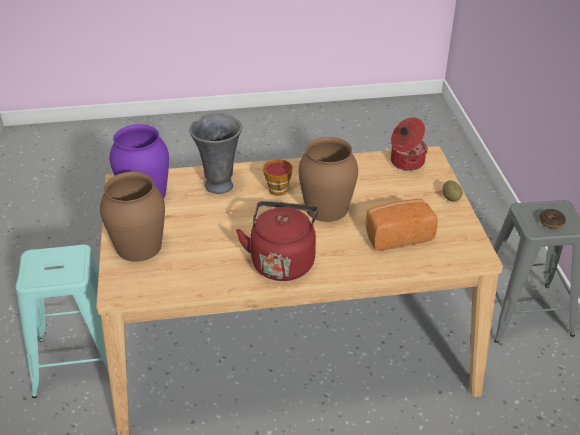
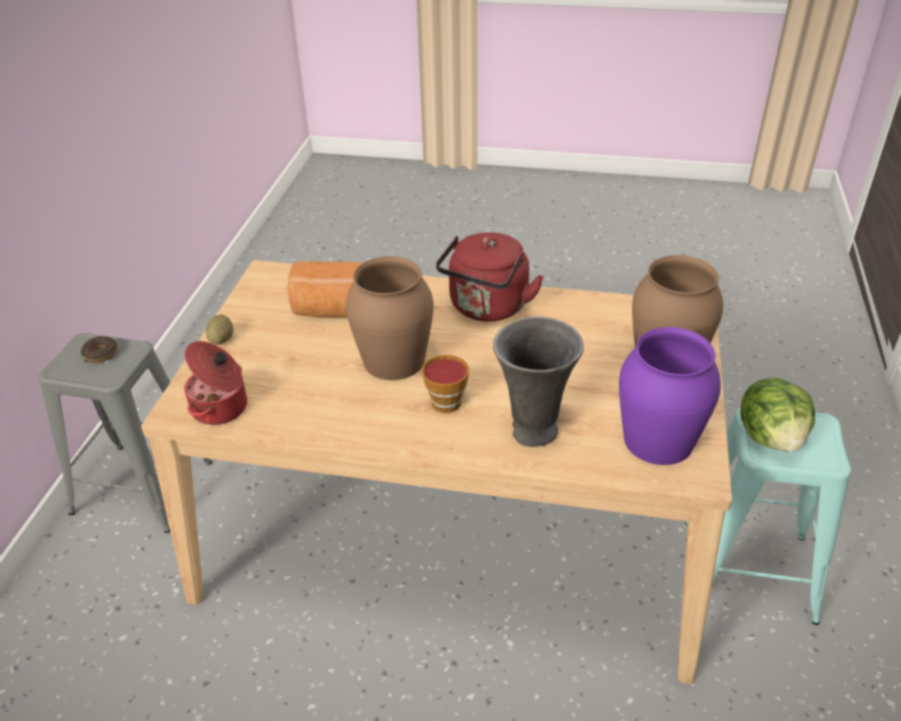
camera: 160 degrees left, 0 degrees up
(67, 263) = (772, 437): none -> lettuce

